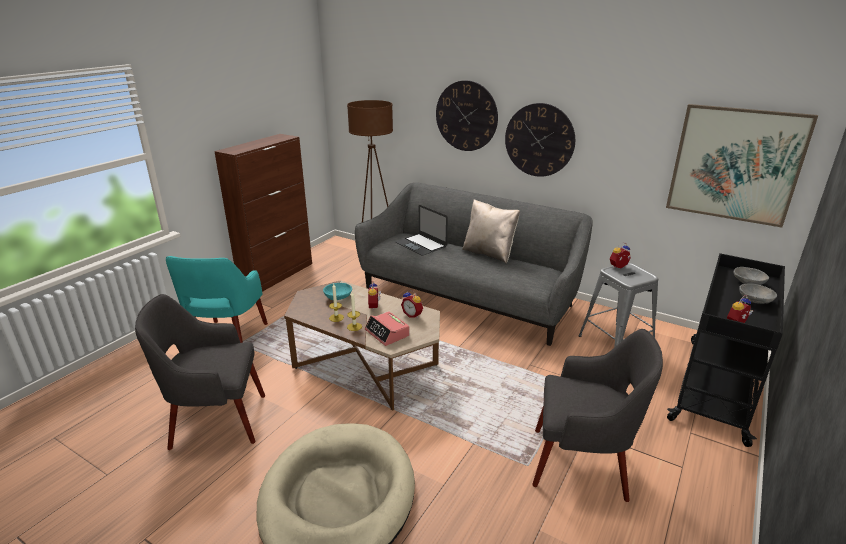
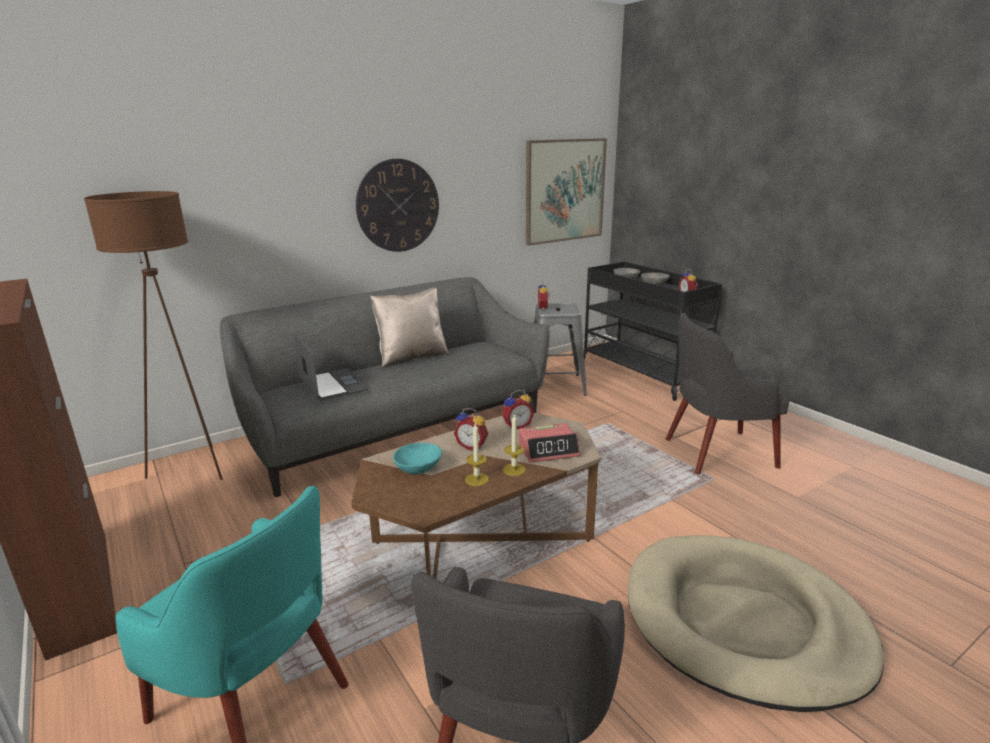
camera: 65 degrees left, 5 degrees down
(421, 244) = (332, 385): laptop -> laptop turned 105 degrees counterclockwise
(466, 116) = (293, 193): wall clock -> none
(581, 464) = (717, 452): grey armchair -> grey armchair turned 135 degrees counterclockwise

